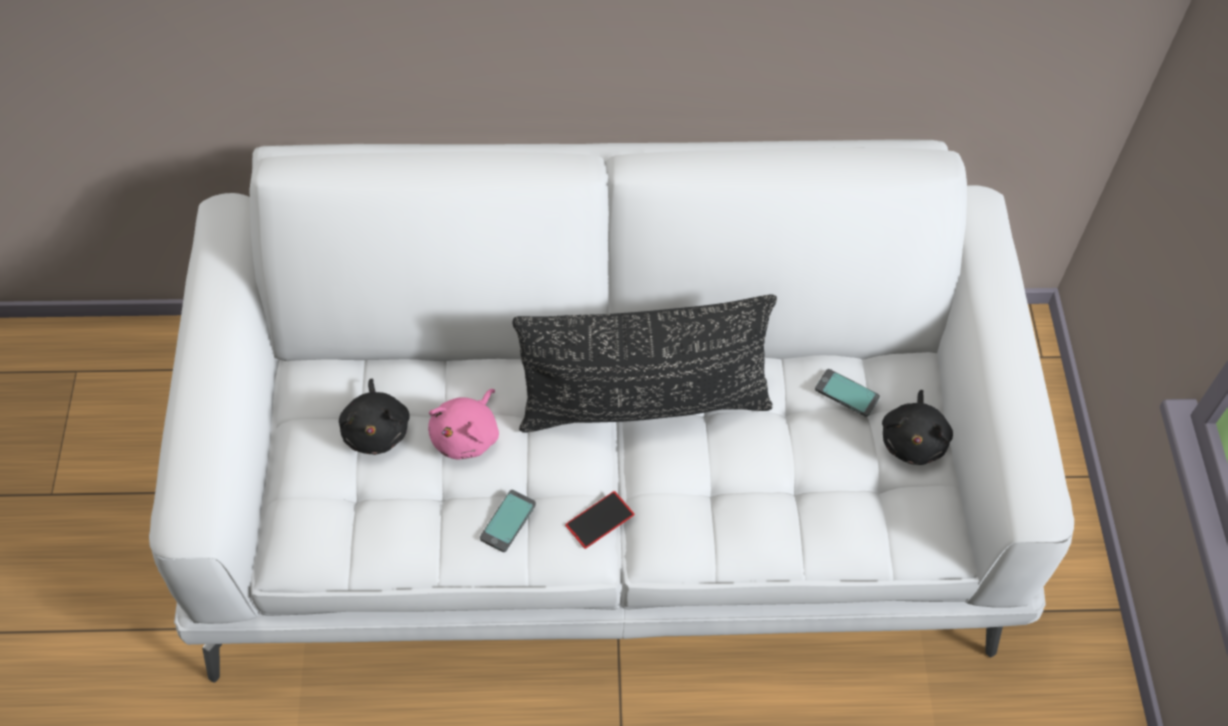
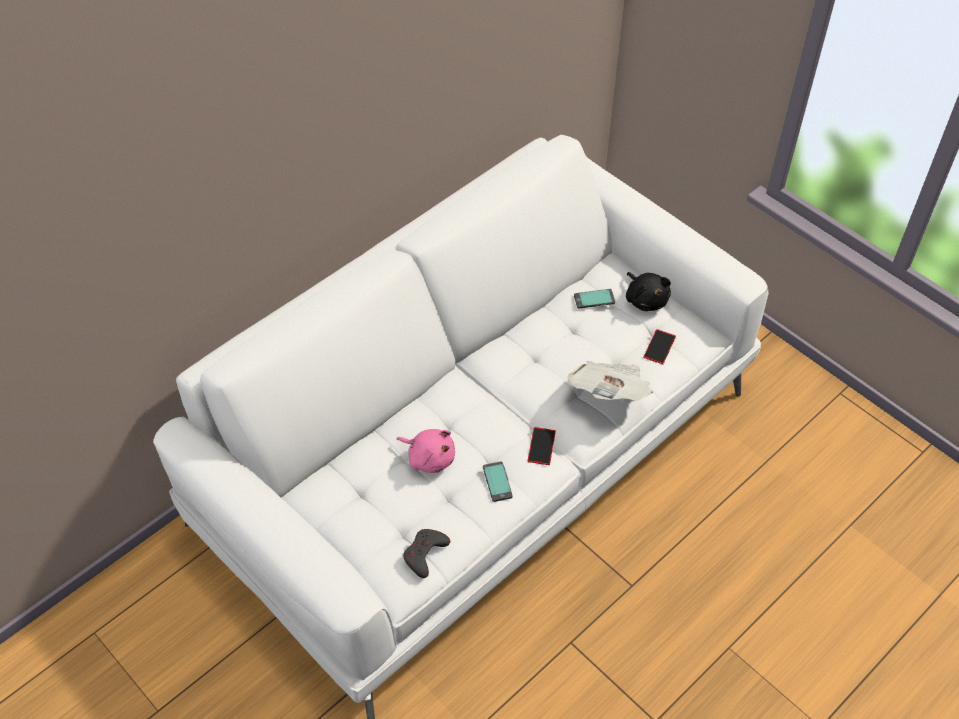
camera: 40 degrees left, 5 degrees down
(350, 538) = (425, 554): none -> grey game controller
(376, 430) = (377, 491): black plush toy -> none
(467, 435) = (429, 457): pink plush toy -> pink plush toy turned 45 degrees counterclockwise
(644, 404) = (501, 376): black pillow -> none
(744, 522) = (610, 394): none -> newspaper
(867, 511) = (659, 347): none -> phone

